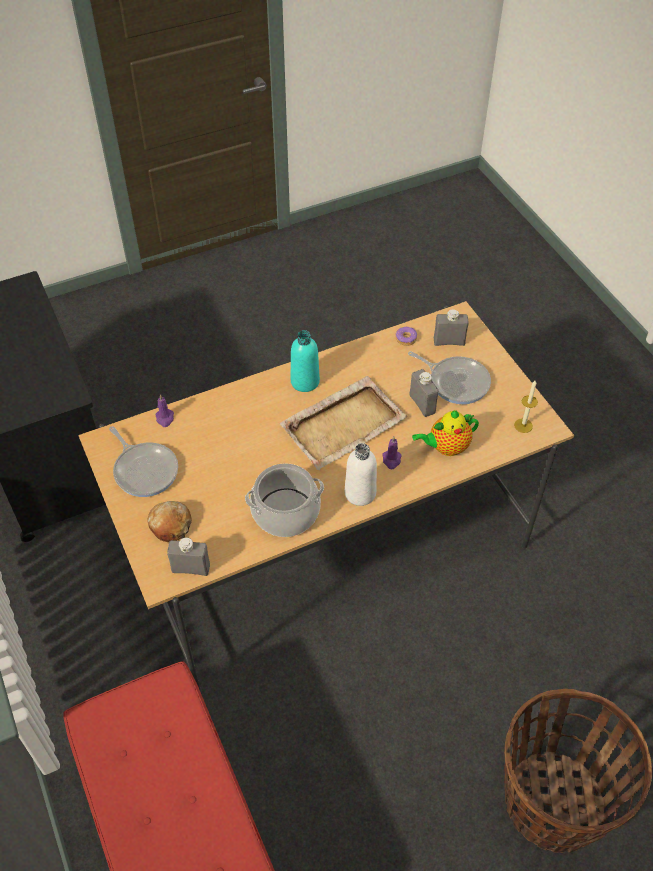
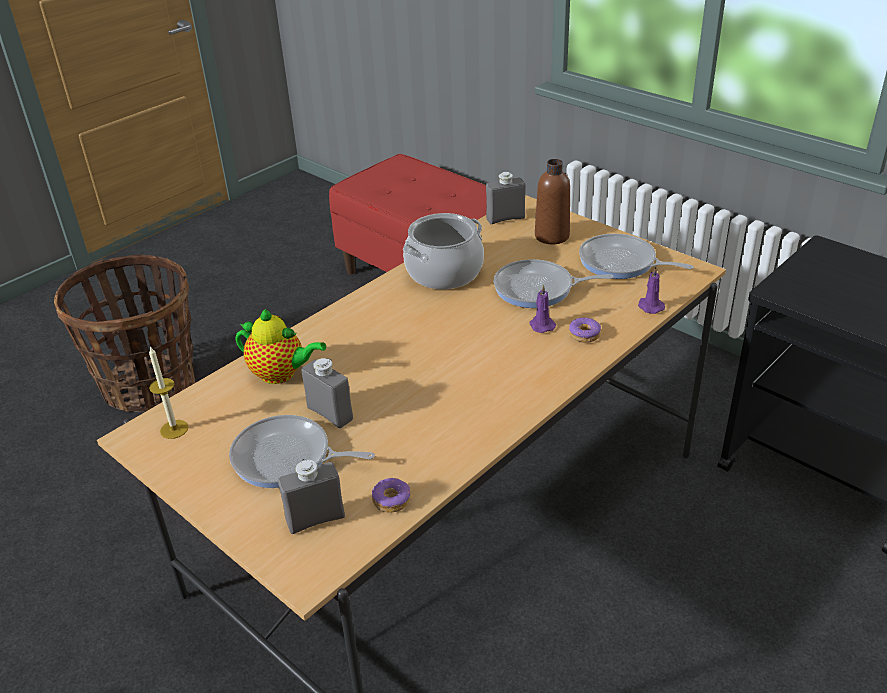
camera: 160 degrees right, 15 degrees down
(170, 525) = (552, 236): bread -> brown bottle
(227, 464) = (538, 289): none -> frying pan
(228, 410) = (584, 335): none -> donut
(305, 381) = (511, 393): turquoise bottle -> none
(344, 424) = (426, 362): beige tray -> none
(360, 493) = (371, 306): white bottle -> none
(391, 460) = (347, 343): purple candle -> purple candle (541, 325)
(446, 447) = (281, 374): teapot -> teapot turned 60 degrees clockwise

